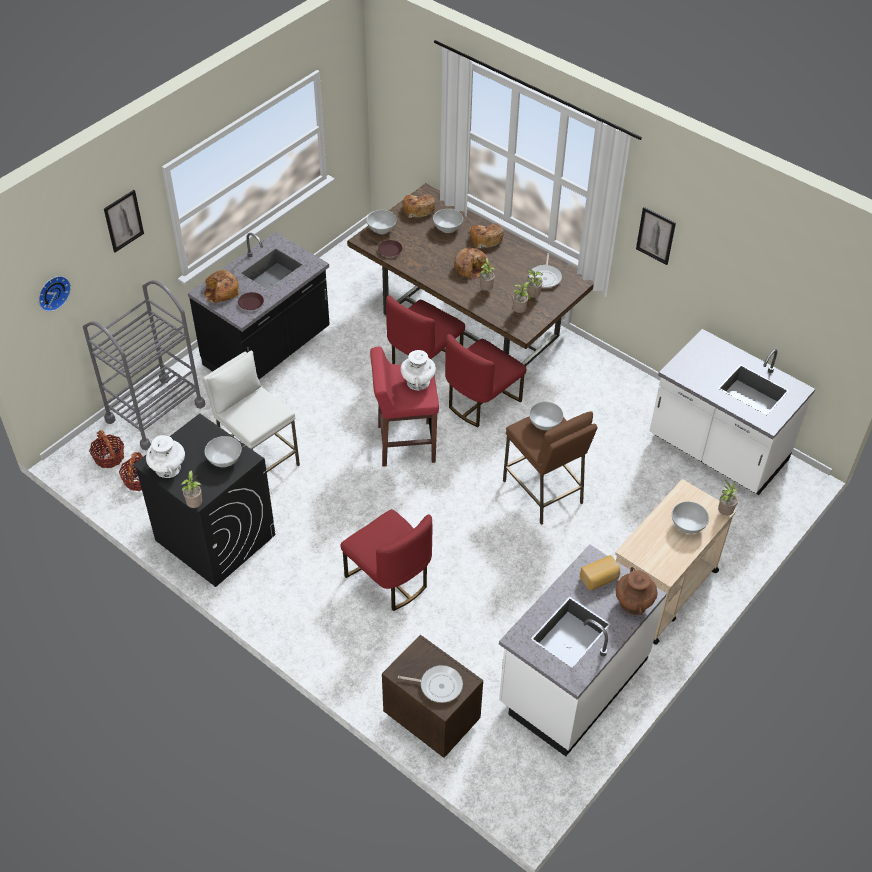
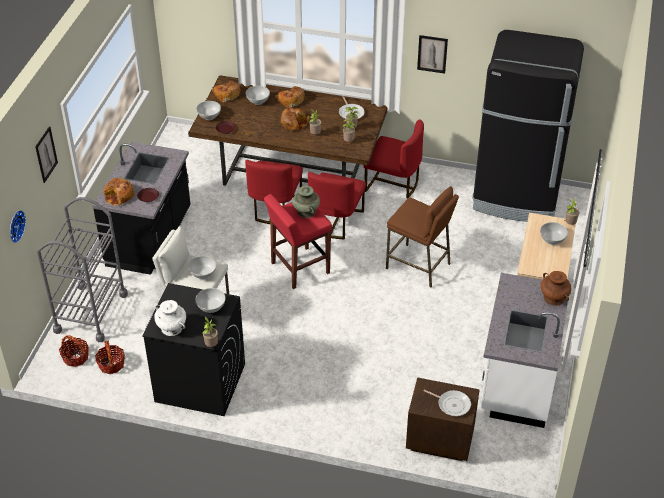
camera: 25 degrees left, 5 degrees down
(389, 579) = (349, 362): red chair -> red chair (392, 184)
(418, 382) = (306, 212): white vase -> turquoise vase
(438, 685) = (452, 404): frying pan -> frying pan turned 45 degrees clockwise
(545, 424) = (413, 210): white bowl -> white bowl (203, 274)
(600, 579) = (522, 291): bread -> none
(717, 450) = (516, 198): white counter -> black fridge

